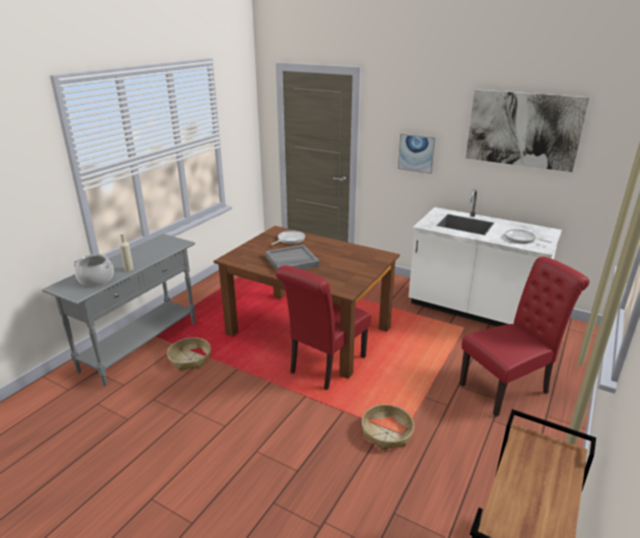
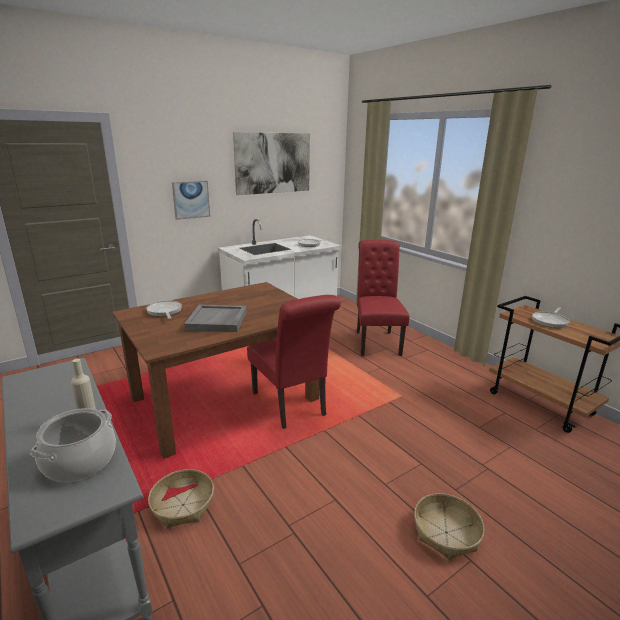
camera: 65 degrees left, 5 degrees down
(386, 433) = (396, 403): basket -> basket (446, 532)
(539, 478) = (550, 321): none -> frying pan

